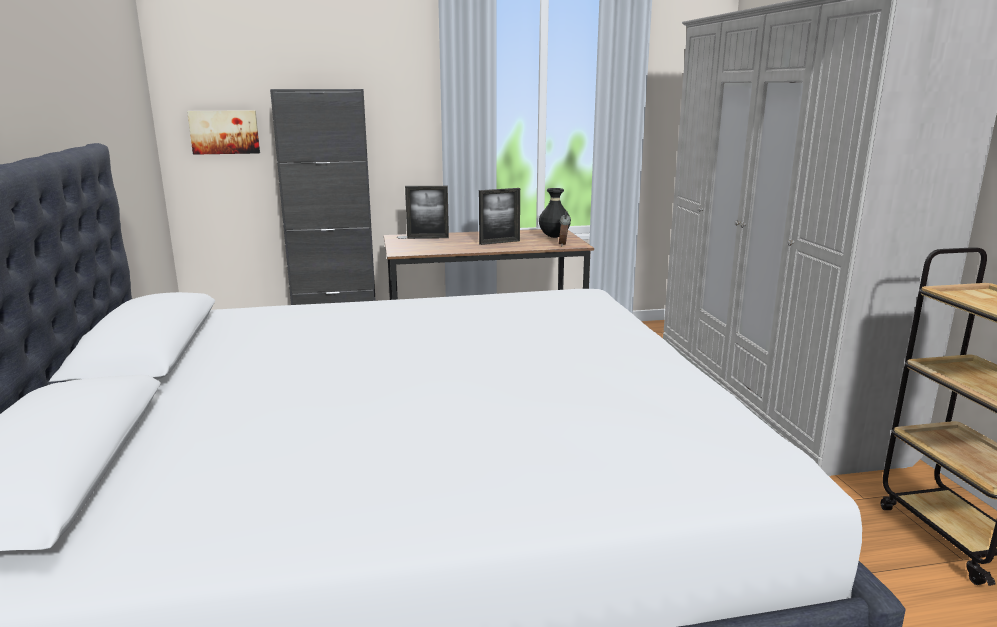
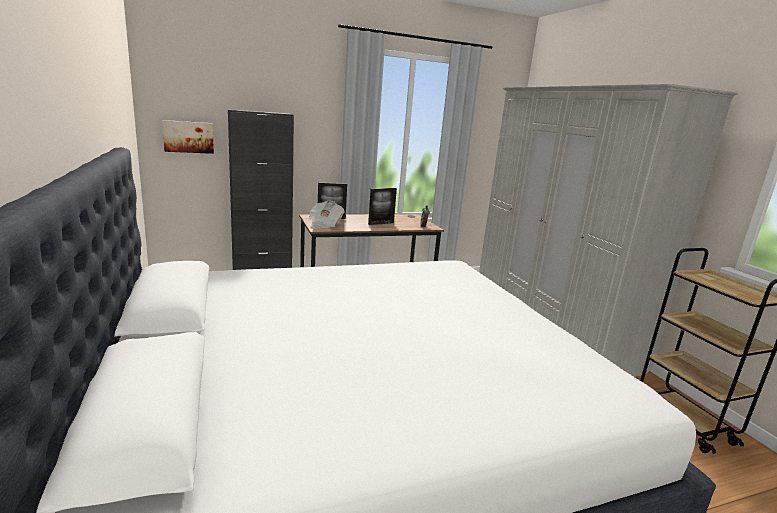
camera: 10 degrees left, 0 degrees up
(413, 247) = (324, 225): none -> newspaper
(554, 237) = (414, 221): black vase -> none

